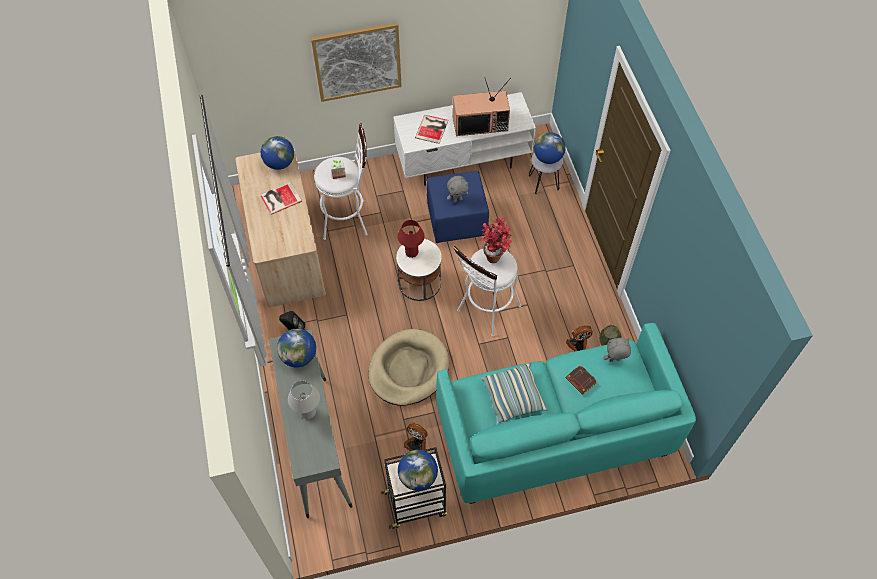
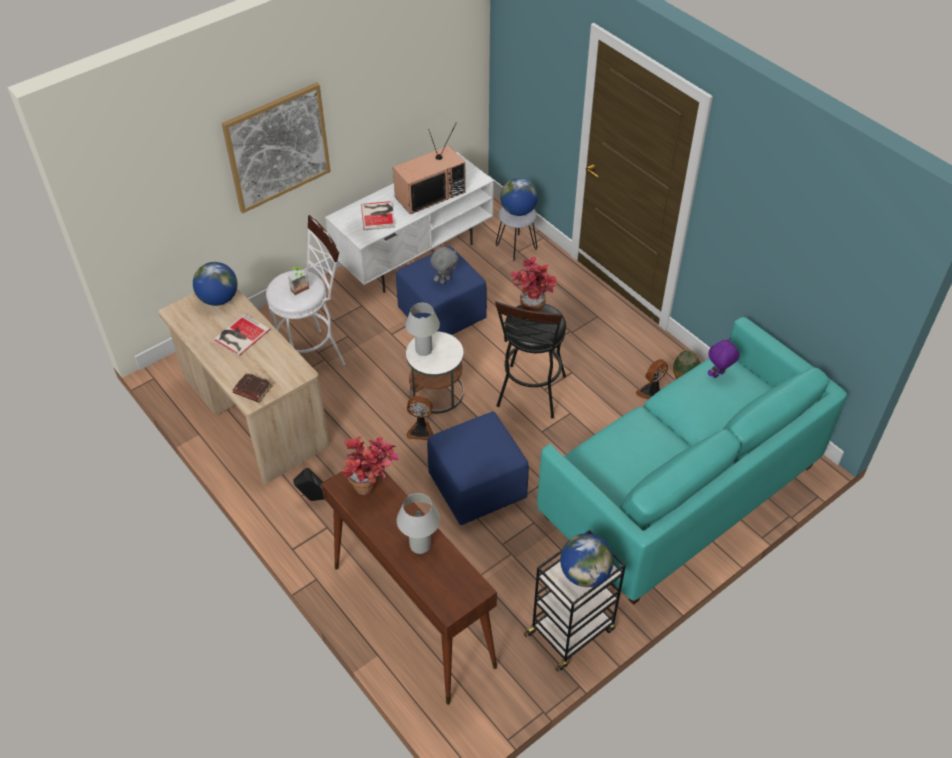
camera: 25 degrees left, 10 degrees down
(299, 356) = (372, 488): globe -> potted plant
(316, 445) = (412, 615): grey console table -> brown console table
(408, 369) = (476, 488): beige dog bed -> blue ottoman
(411, 252) = (424, 350): red table lamp -> white table lamp
(417, 444) = (533, 564): fan -> fan (420, 430)
(485, 312) = (530, 396): white stool -> black stool
(513, 397) = (635, 452): pillow -> none
(580, 381) = (697, 407): brown book -> brown book (252, 390)
(614, 360) = (718, 375): grey plush toy -> purple plush toy

